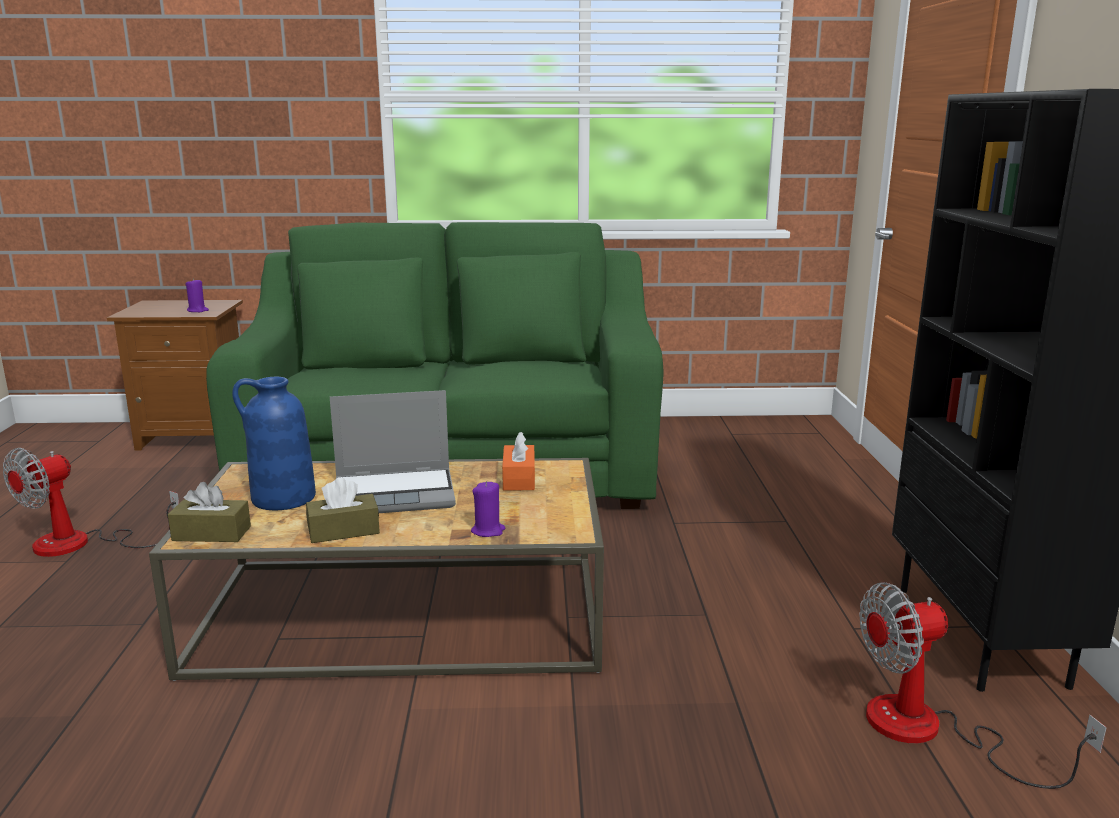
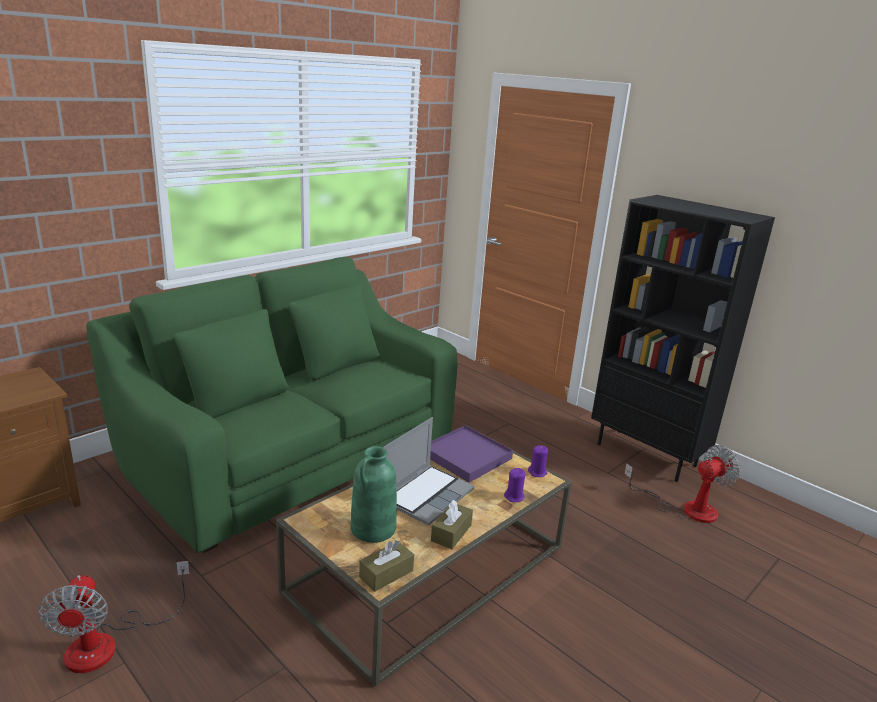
camera: 45 degrees left, 5 degrees up
(197, 310) = (29, 391): purple candle -> purple candle (537, 472)
(282, 498) = (373, 529): blue vase -> green vase
(519, 479) = (466, 456): orange tissue box -> purple tray
(930, 731) = (686, 509): fan -> fan turned 150 degrees counterclockwise

